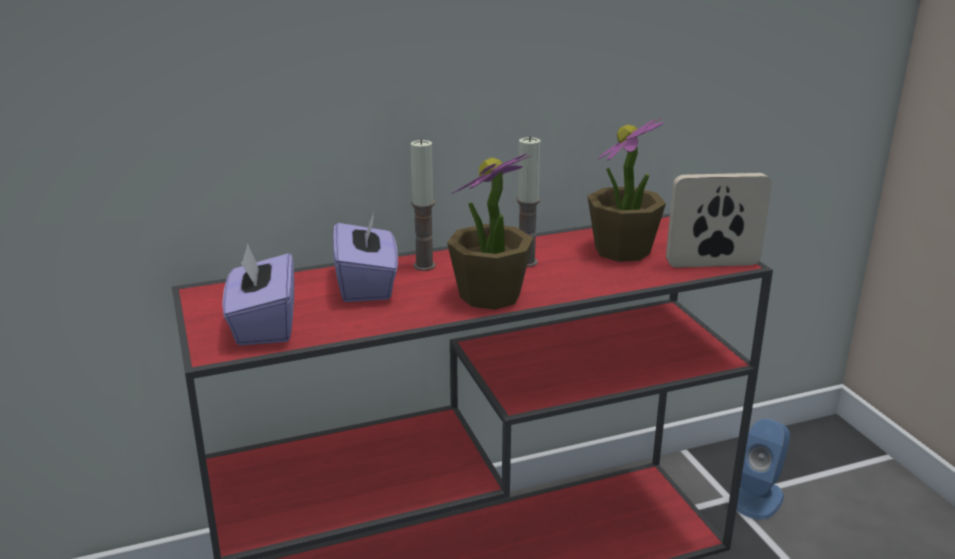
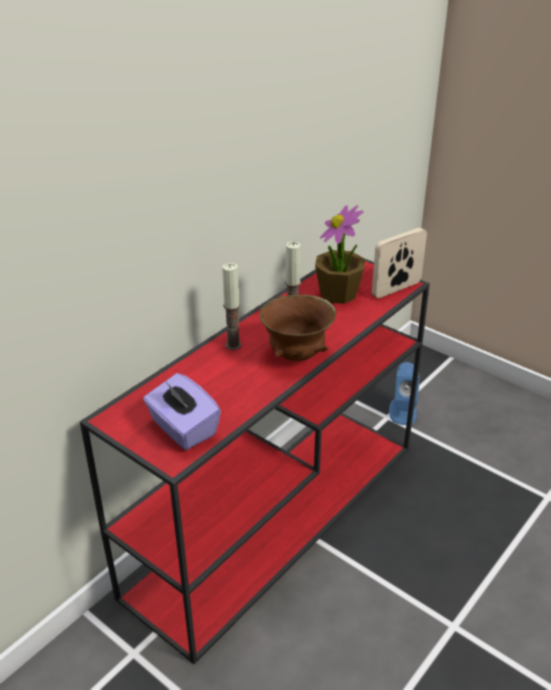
camera: 30 degrees left, 10 degrees up
(367, 285) = (213, 373): purple tissue box -> none
(490, 296) = (297, 355): potted plant -> brown bowl

